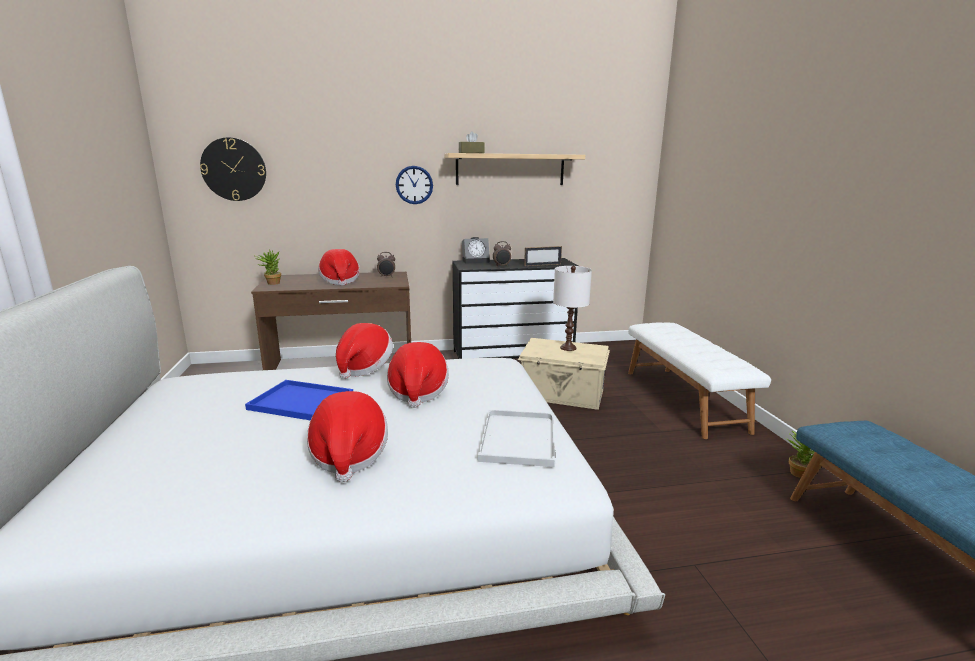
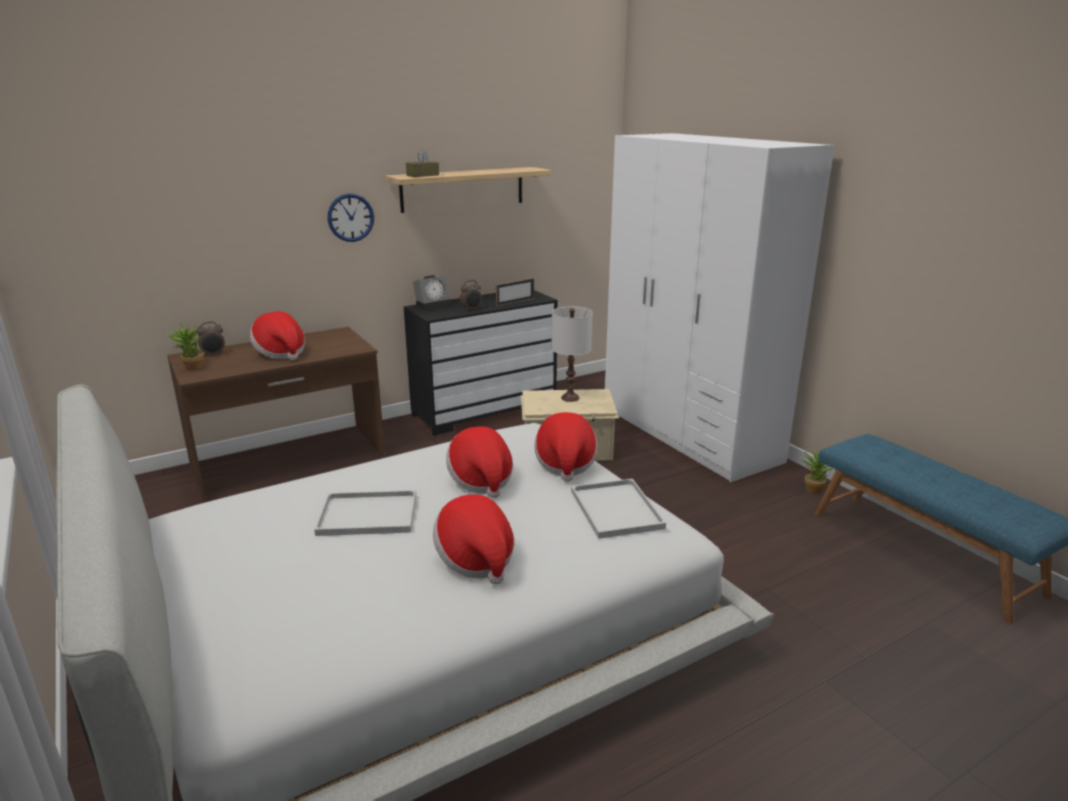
camera: 20 degrees left, 5 degrees up
(234, 169) = (107, 218): wall clock -> none
(303, 401) = (370, 514): blue tray -> white tray
(364, 367) = (395, 462): hat -> hat (565, 463)
(386, 276) = (333, 338): alarm clock -> alarm clock (214, 354)
(684, 399) = (688, 434): white bench -> white wardrobe

